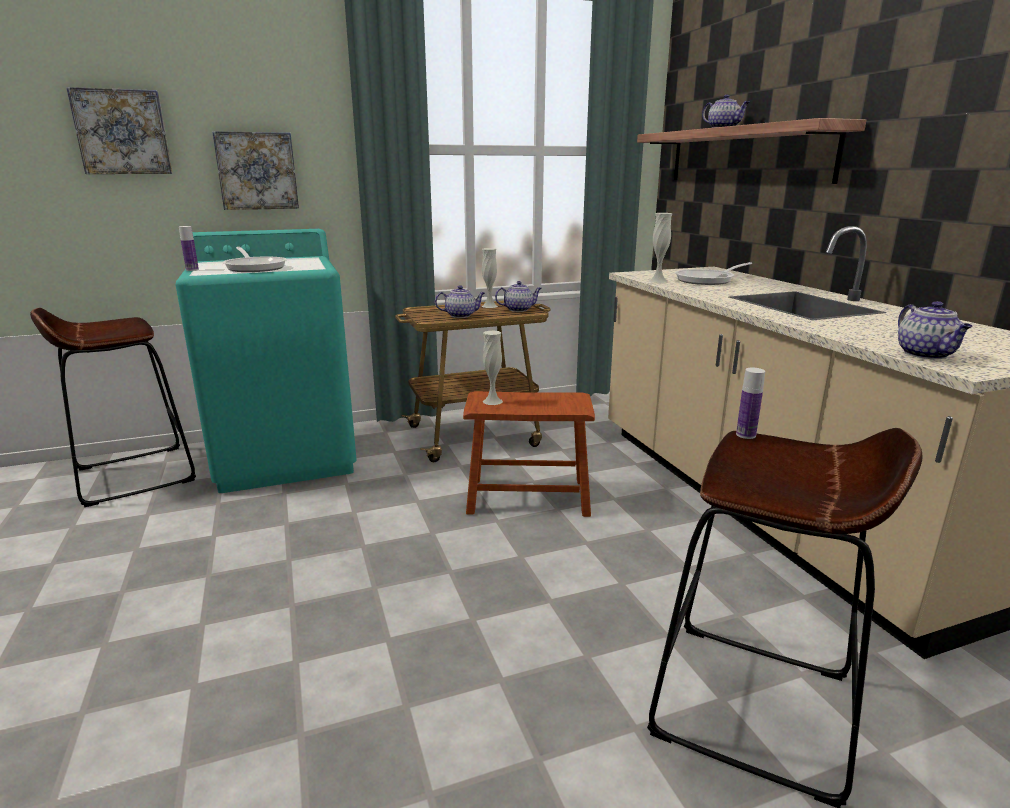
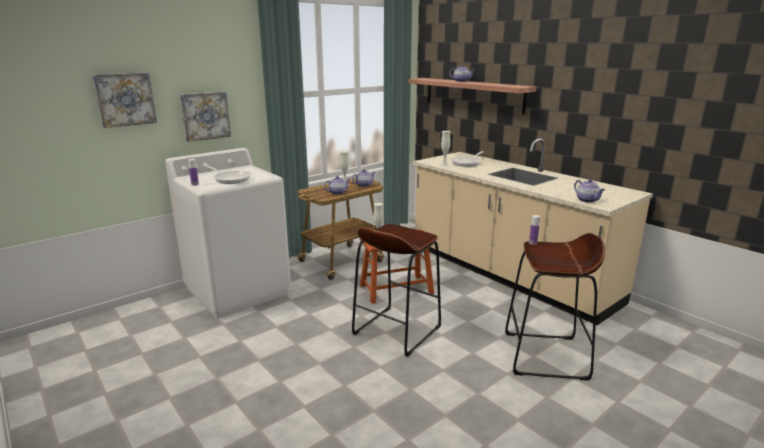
camera: 20 degrees left, 0 degrees up
(134, 475) = (148, 318): brown stool -> brown stool (396, 330)
(287, 456) = (238, 290): turquoise washing machine -> white washing machine

